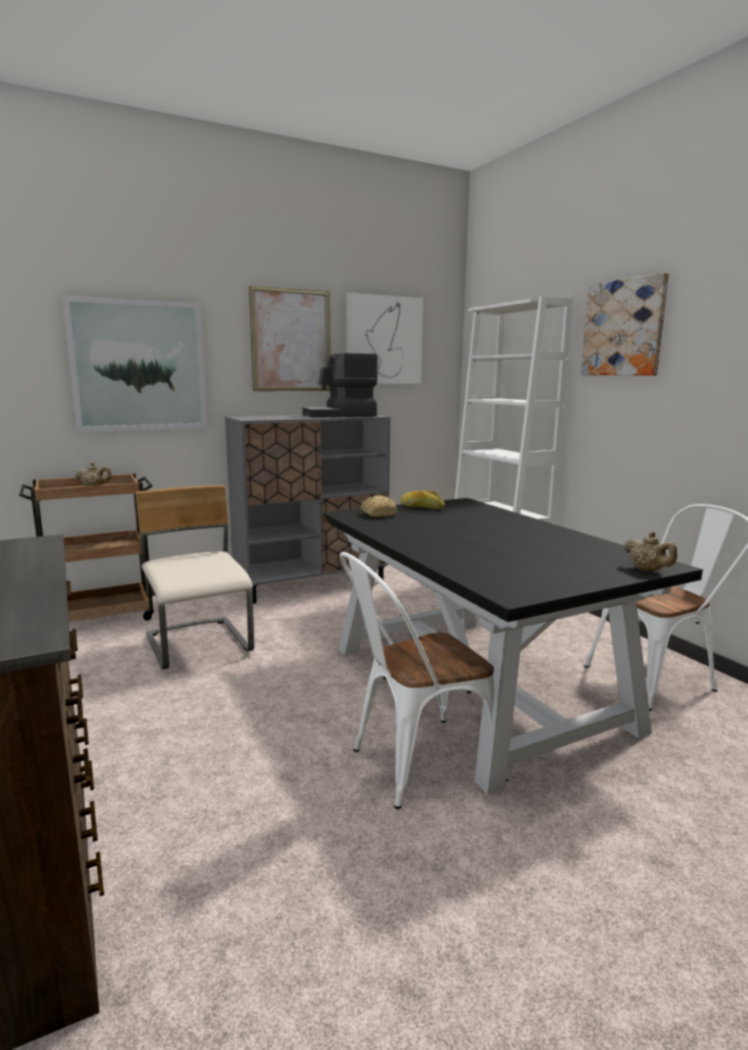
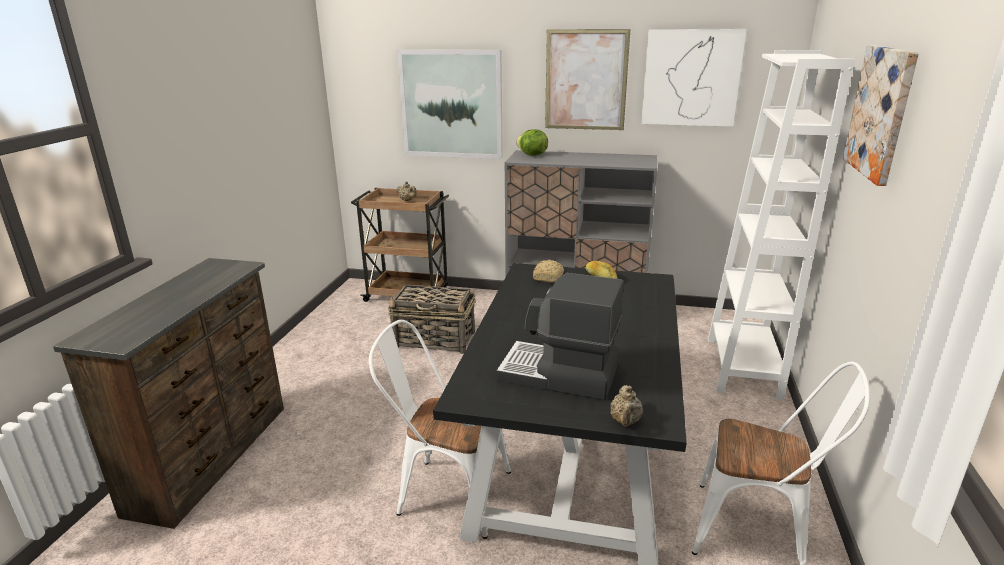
camera: 40 degrees right, 10 degrees up
(199, 645) = (435, 340): beige chair -> basket
(254, 417) = (532, 155): none -> lettuce
(340, 415) = (614, 160): coffee machine -> coffee machine (558, 375)

